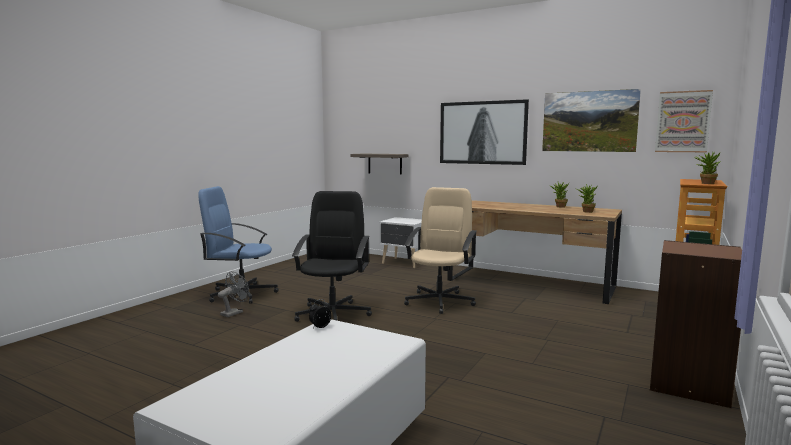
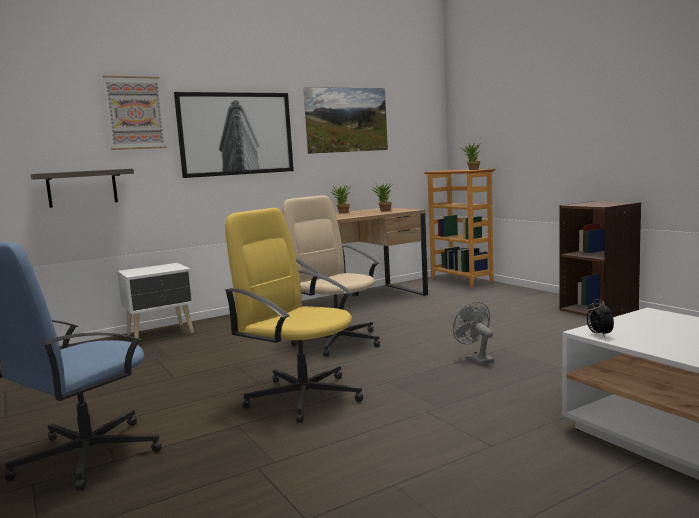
camera: 60 degrees left, 0 degrees up
(234, 313) = (186, 469): grey fan -> grey fan (475, 359)
(333, 314) = (303, 396): black office chair -> yellow office chair
(683, 122) = (416, 120): picture -> picture (135, 113)

